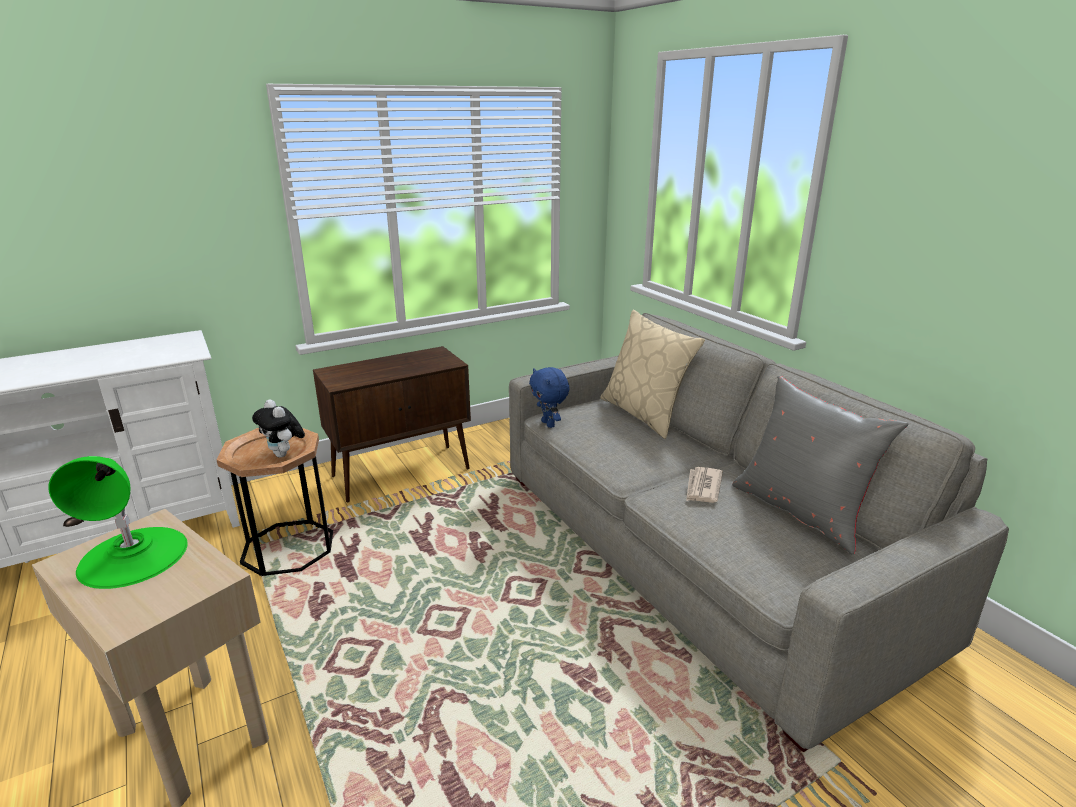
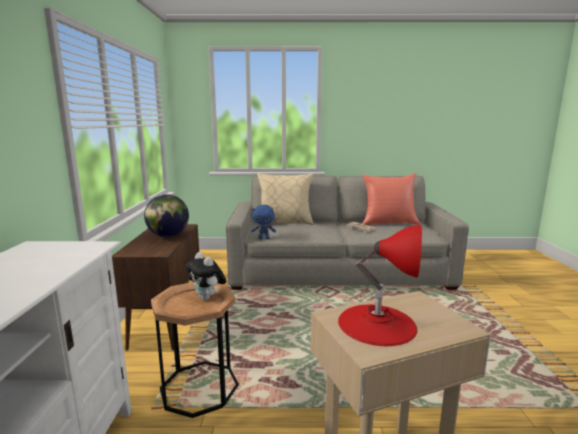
camera: 60 degrees left, 10 degrees down
(133, 556) = (377, 323): green table lamp -> red table lamp
(284, 454) = (207, 298): plush toy -> plush toy turned 60 degrees clockwise
(402, 367) = (168, 236): none -> globe
(801, 511) = (388, 222): grey pillow -> red pillow

